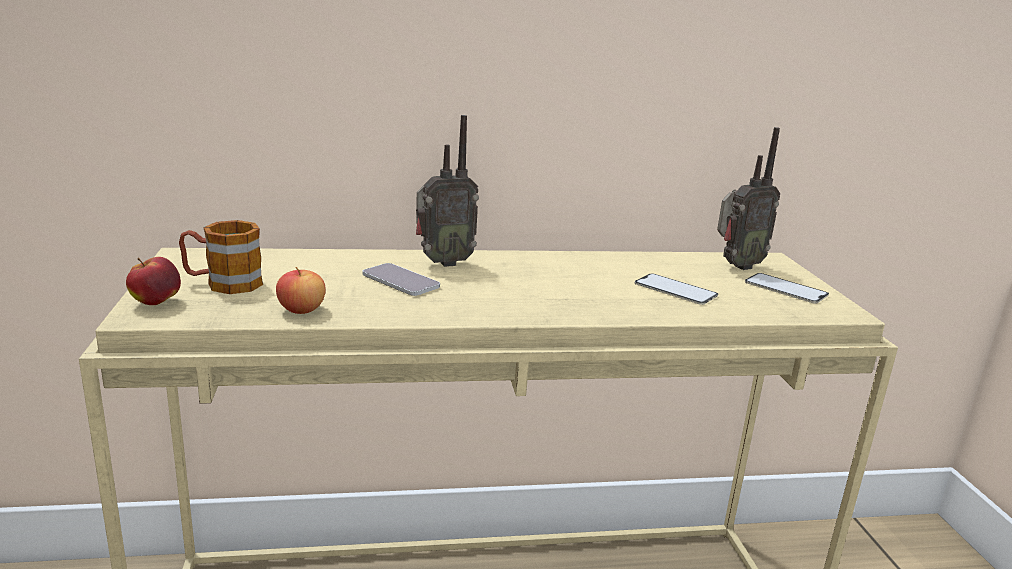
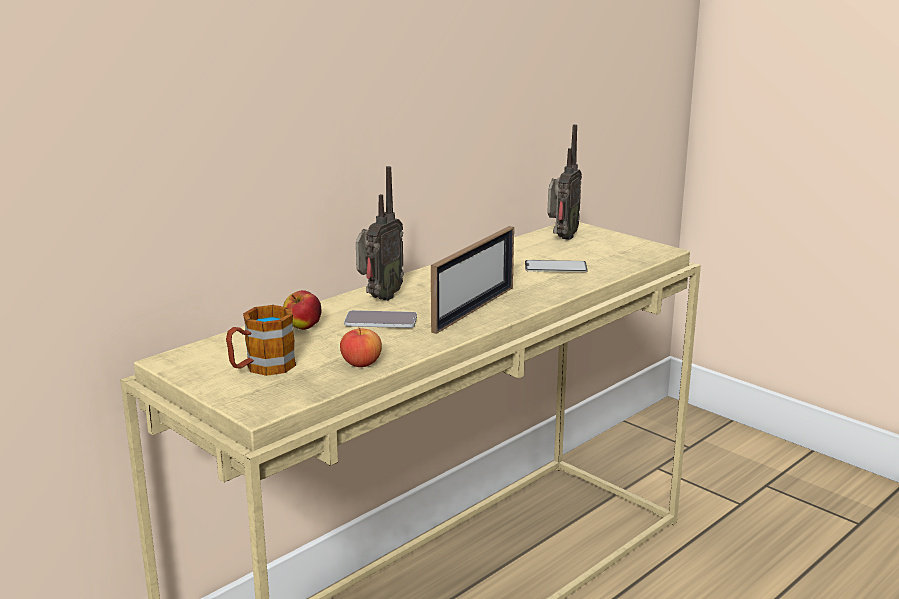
camera: 35 degrees left, 0 degrees up
(156, 302) = (247, 398): apple -> apple (303, 327)
(507, 300) = (474, 309): none -> picture frame
(785, 289) = (612, 245): phone -> none

